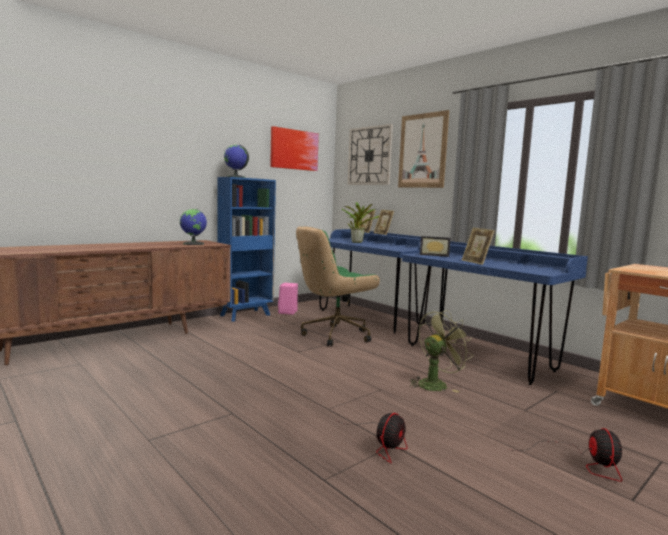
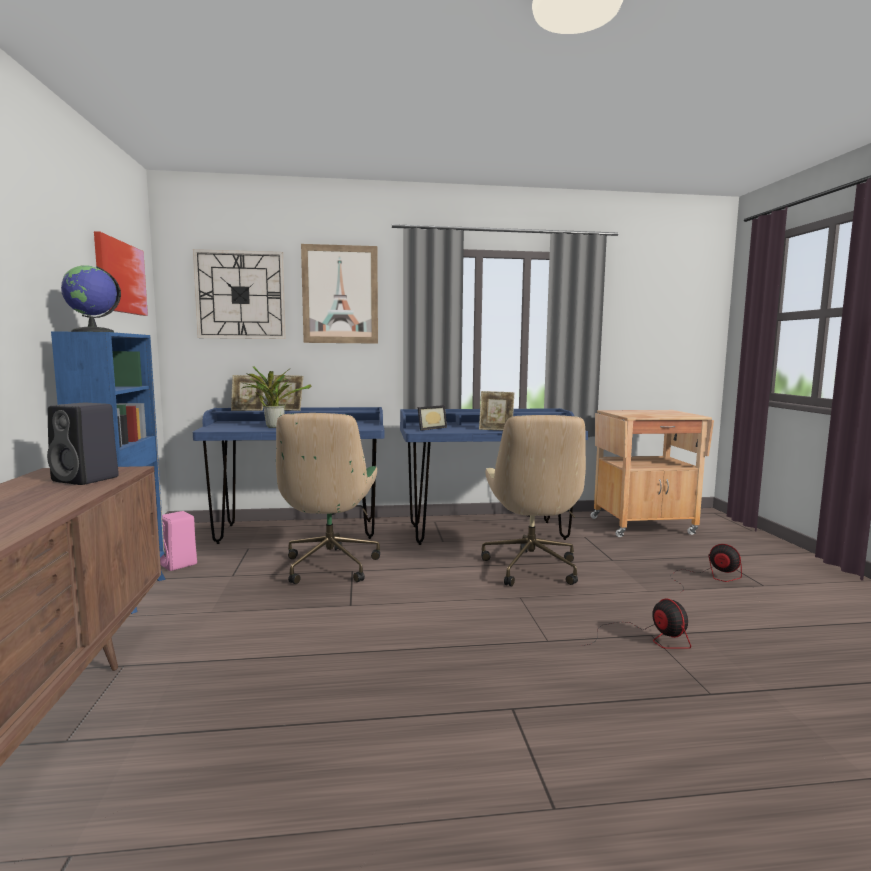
camera: 55 degrees left, 0 degrees up
(194, 244) = (87, 479): globe -> black speaker
(436, 384) = (530, 570): green fan -> beige office chair

